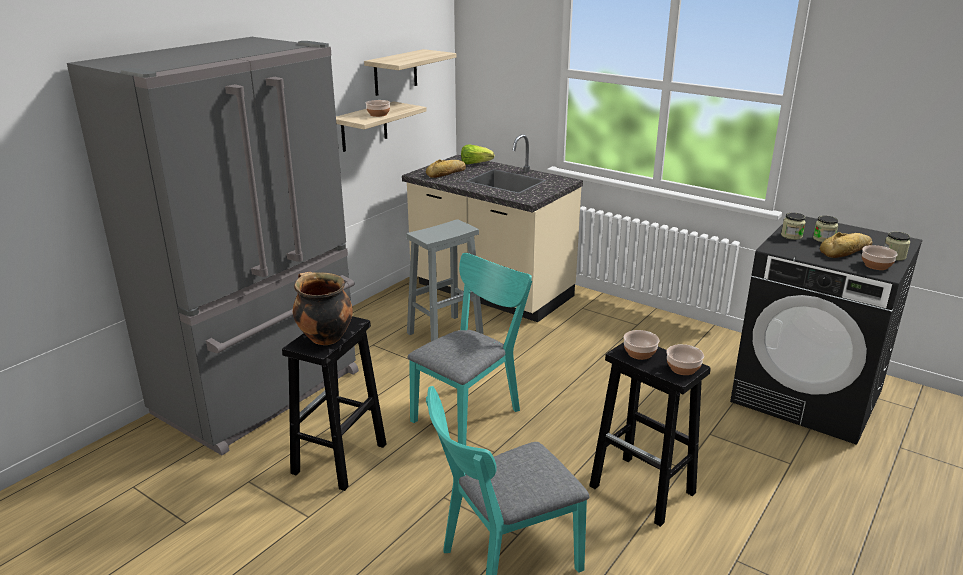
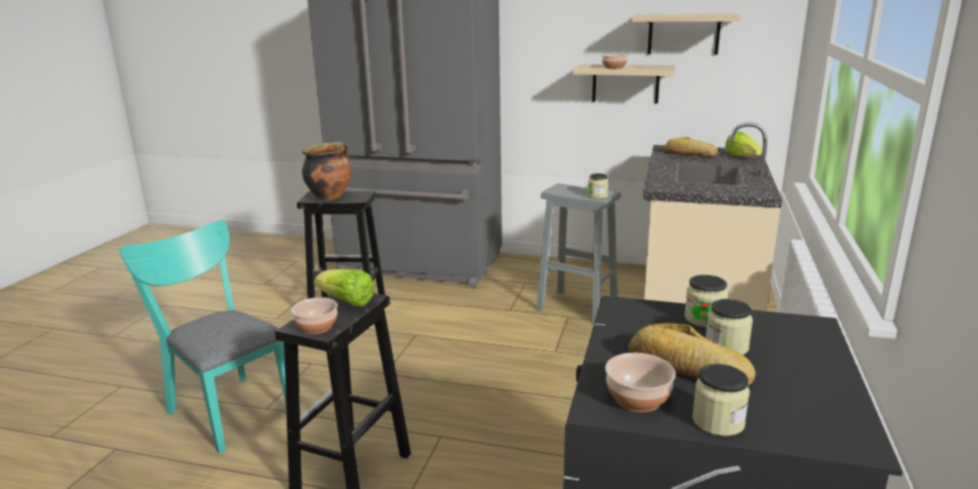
camera: 70 degrees right, 5 degrees down
(461, 227) = (597, 195): none -> jar
(471, 411) = (446, 348): turquoise chair -> none
(640, 353) = (346, 302): bowl -> lettuce

